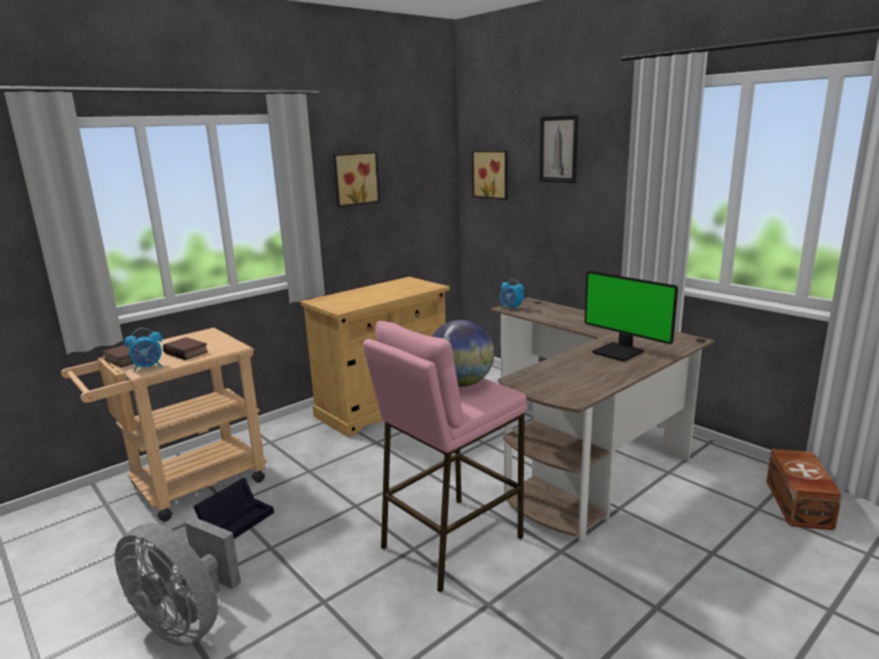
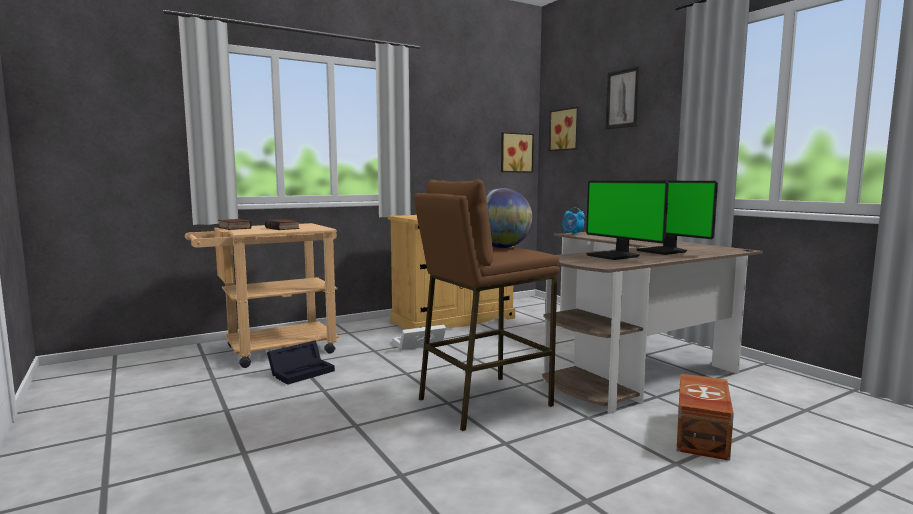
camera: 10 degrees right, 10 degrees down
(148, 367) = (249, 231): alarm clock -> none
(186, 622) = (235, 424): grey fan -> none
(355, 178) = (445, 124): picture -> picture (515, 152)
(355, 454) = (417, 344): none -> white storage box
(450, 542) = (483, 402): pink stool -> brown stool
(575, 371) = (614, 256): none -> monitor
(797, 504) = (851, 411): brown storage box -> brown storage box (700, 435)

